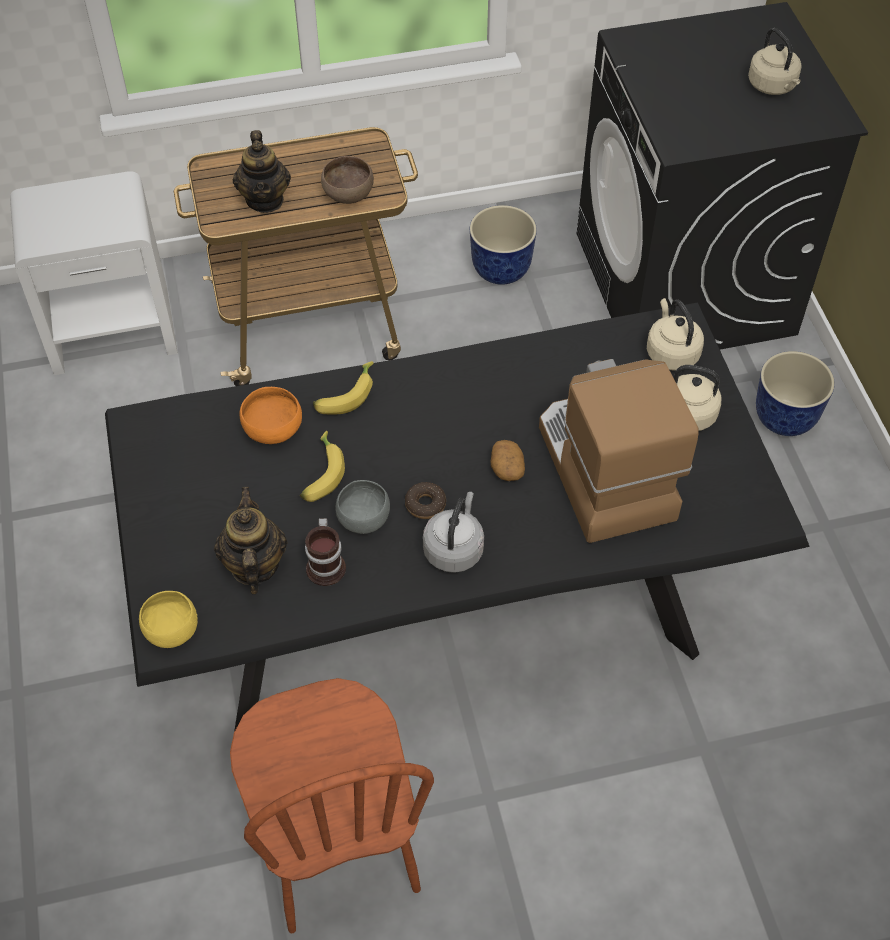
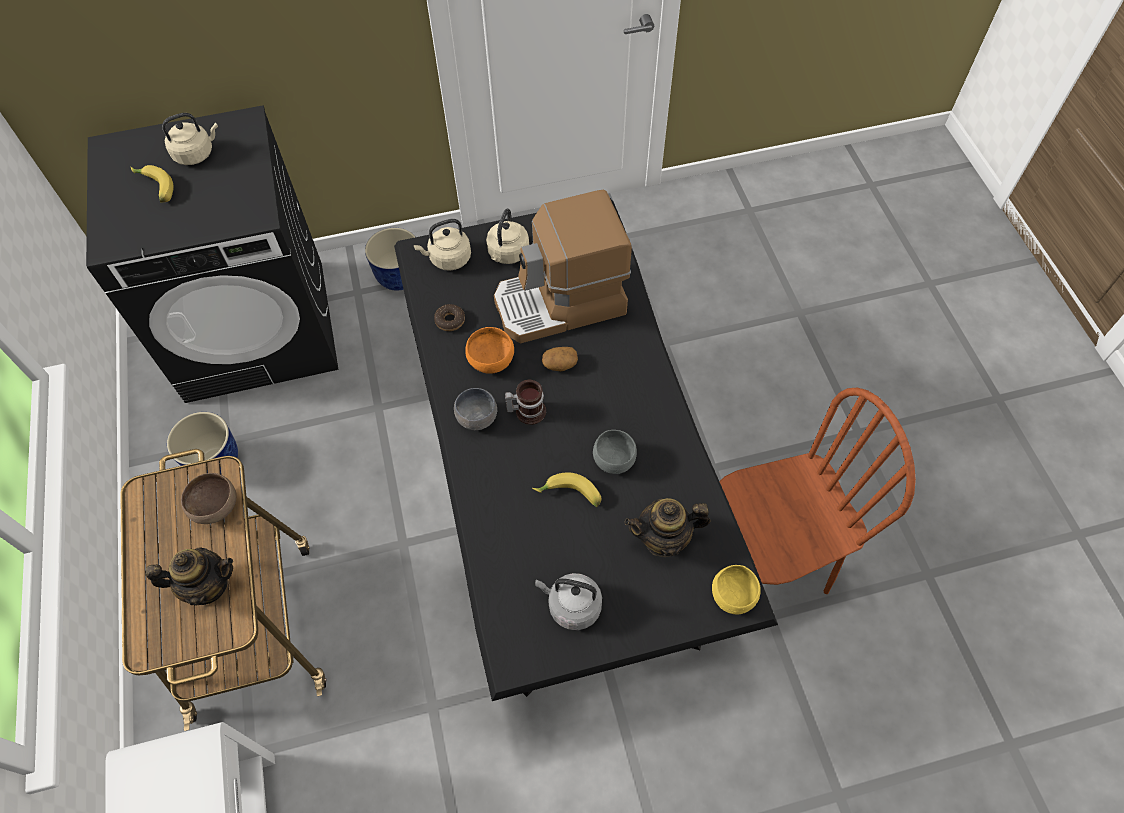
camera: 90 degrees left, 5 degrees up
(273, 428) = (521, 537): orange bowl -> orange bowl (490, 360)
(327, 564) = (658, 484): mug -> mug (527, 410)
(345, 395) = (484, 482): banana -> banana (155, 188)
(425, 504) = (596, 418): donut -> donut (450, 320)
(431, 388) = (478, 417): none -> grey bowl
(454, 548) = (636, 397): grey kettle -> grey kettle (571, 606)

